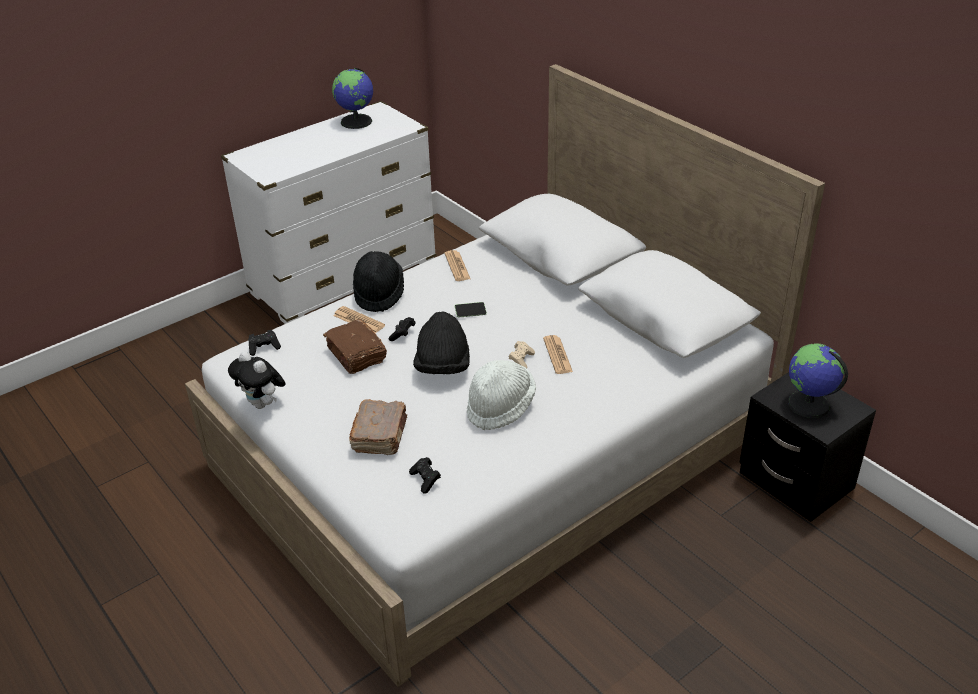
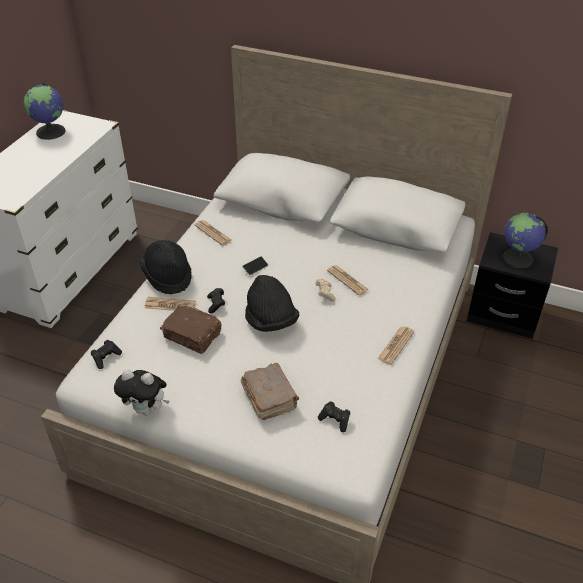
camera: 30 degrees left, 5 degrees up
(500, 407) = (341, 338): white hat -> none
(552, 435) = (396, 345): none -> newspaper

